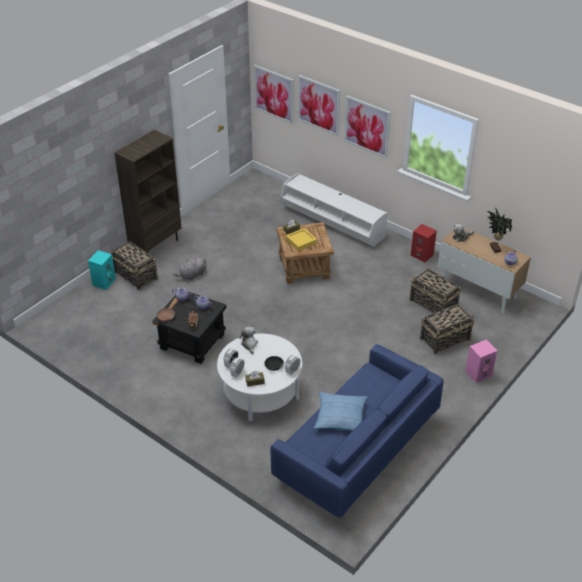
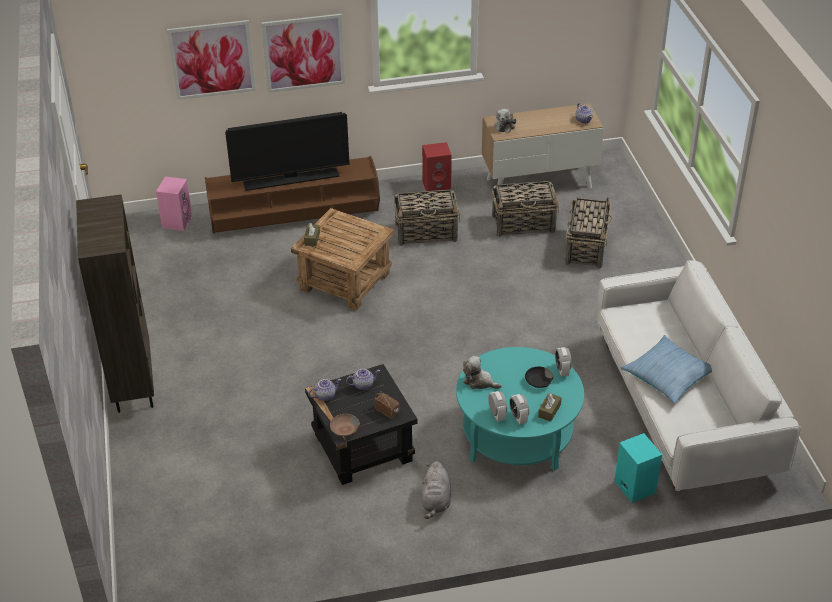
camera: 50 degrees left, 0 degrees up
(104, 281) = (139, 473): turquoise speaker -> turquoise speaker (633, 486)
(136, 275) = (168, 435): basket -> basket (427, 233)
(192, 275) = (237, 382): grey plush toy -> grey plush toy (436, 501)
(260, 392) = (517, 434): white coffee table -> turquoise coffee table
(274, 94) = (122, 81): picture -> none
(301, 241) = (343, 243): yellow tray -> none
(332, 223) = (295, 216): white tv stand -> brown tv stand
(333, 198) = (291, 179): none -> television
(356, 448) = (683, 406): blue sofa -> white sofa
(478, 373) = (660, 255): pink speaker -> pink speaker (177, 221)
(494, 248) = (550, 117): potted plant -> none

